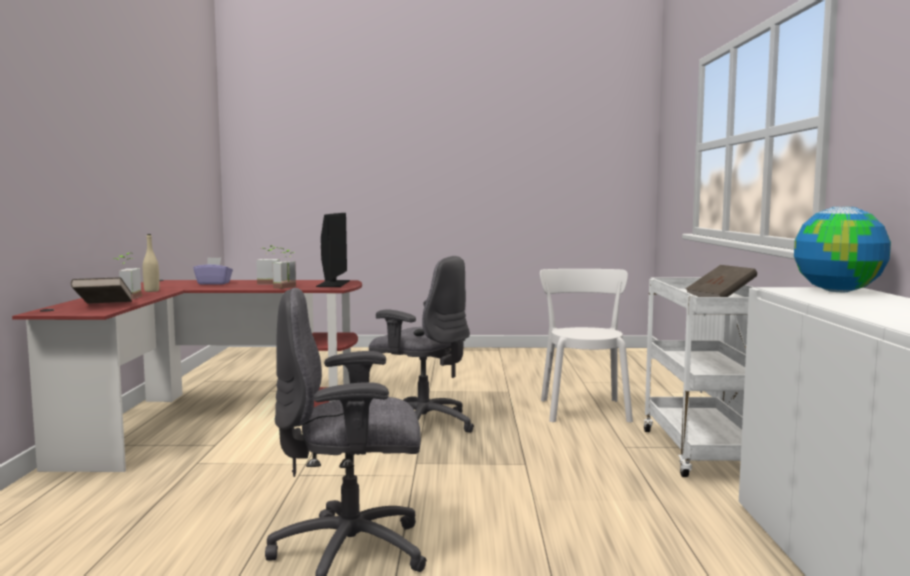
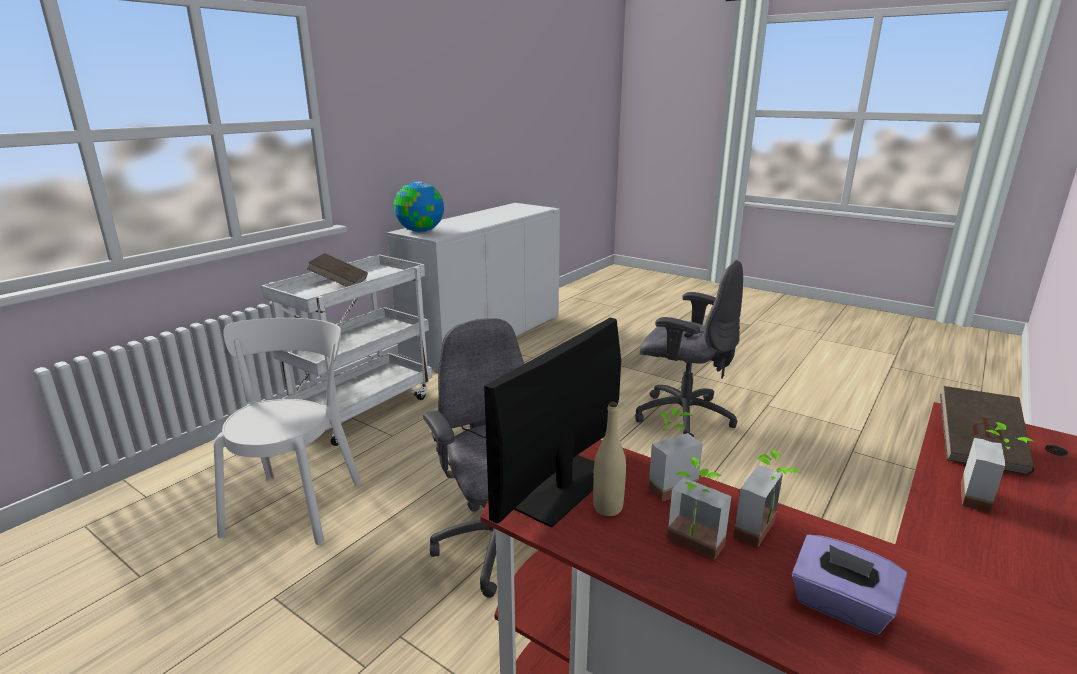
camera: 145 degrees left, 15 degrees up
(151, 291) = (972, 553): beige bottle -> beige bottle (608, 508)
(240, 286) = (764, 533): none -> potted plant
(584, 409) = (296, 503): white chair -> white chair turned 150 degrees clockwise

